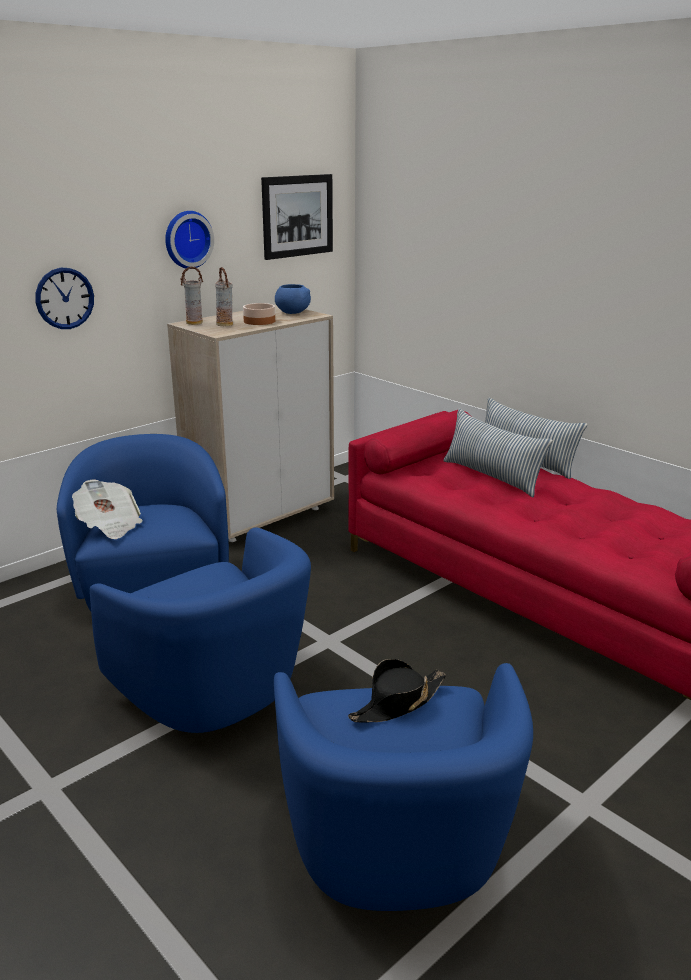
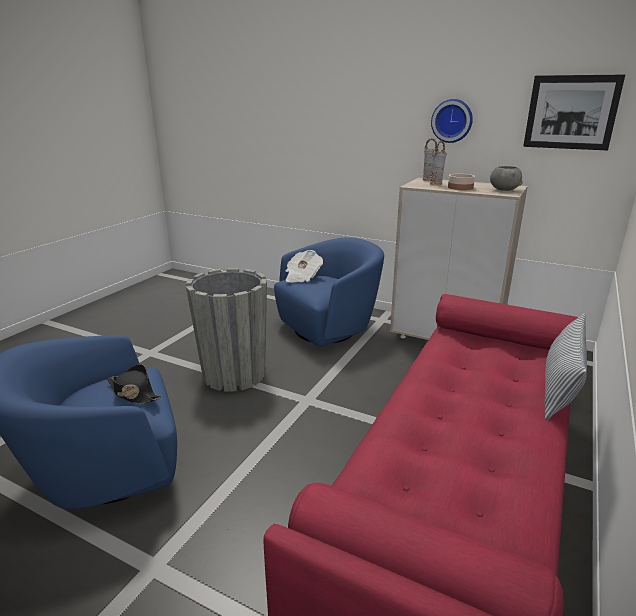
camera: 70 degrees right, 0 degrees up
(64, 298) = (359, 147): wall clock -> none
(215, 693) = (234, 374): blue armchair -> grey planter
(292, 312) = (504, 189): blue bowl -> grey bowl
(492, 476) = (493, 373): pillow -> none

